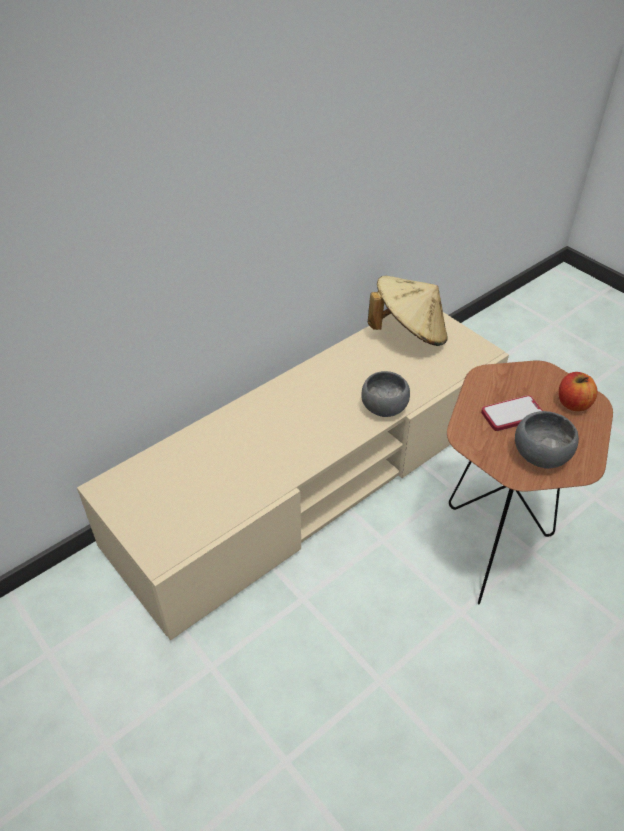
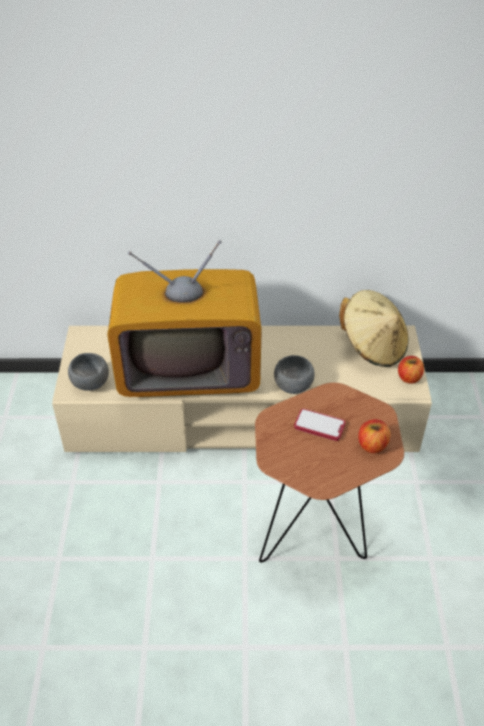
camera: 40 degrees right, 0 degrees up
(265, 450) = (189, 367): none -> television
(468, 343) = (409, 377): none -> apple
(541, 457) = (302, 461): grey bowl -> grey bowl (89, 383)

